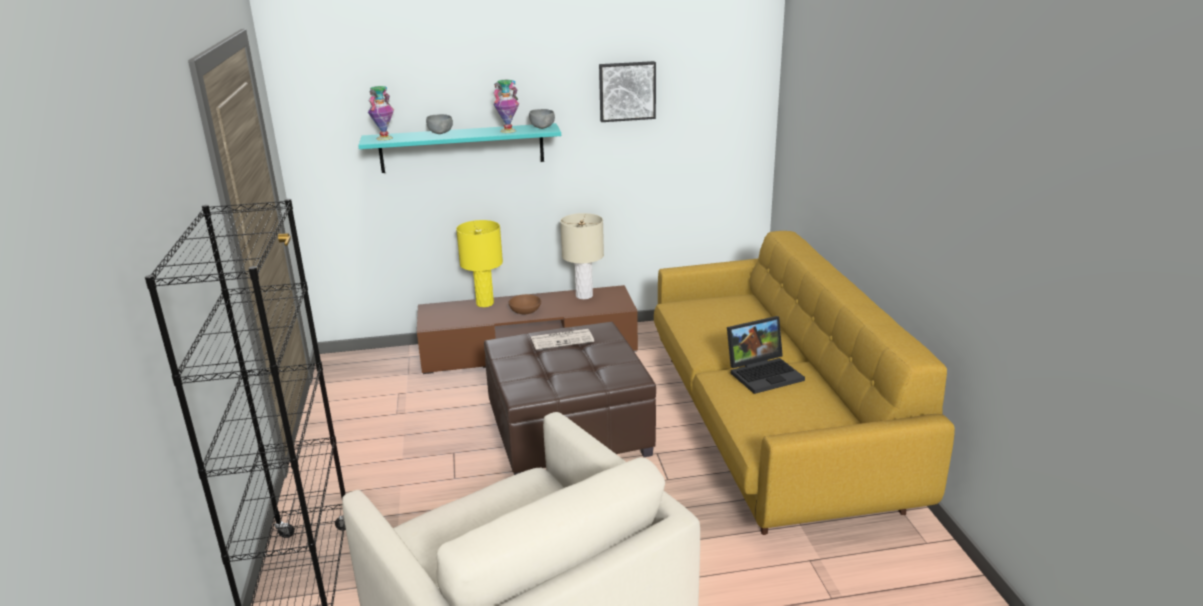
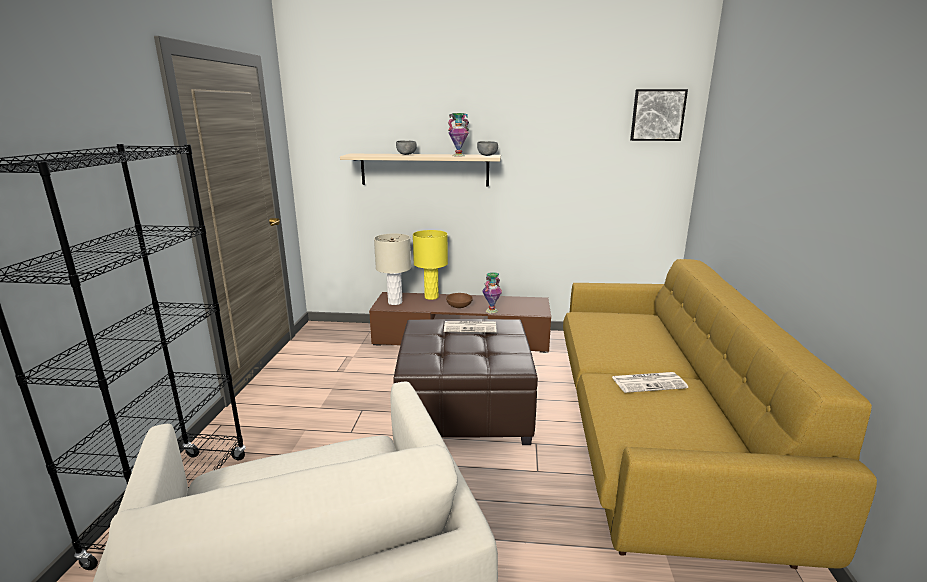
camera: 15 degrees right, 5 degrees down
(384, 138) = (362, 154): vase -> vase (491, 310)
(462, 148) = (424, 169): turquoise shelf -> beige shelf
(584, 295) = (511, 301): beige table lamp -> beige table lamp (395, 302)
(627, 91) = (563, 131): picture -> picture (657, 115)
(764, 373) = (649, 382): laptop -> newspaper

